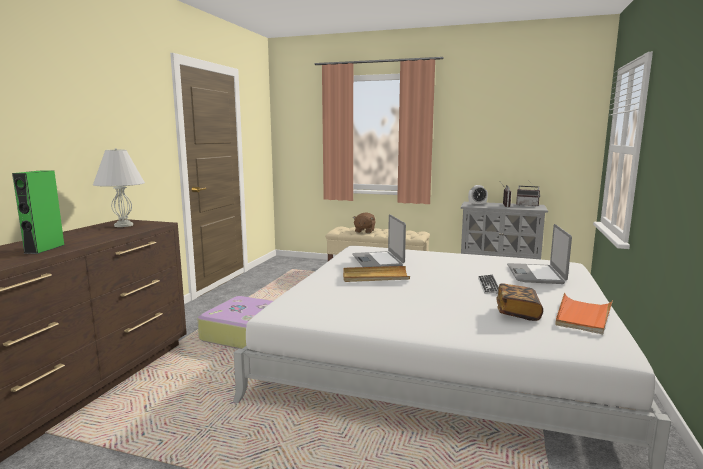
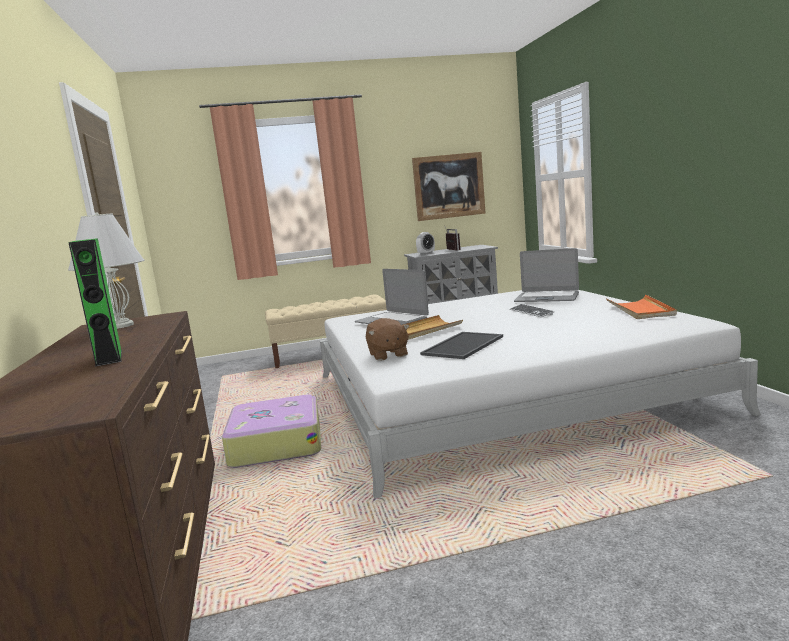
camera: 30 degrees left, 0 degrees up
(364, 231) = (309, 307): brown plush toy -> brown plush toy (388, 355)
(373, 301) = (463, 346): none -> tray
(517, 312) = (595, 320): book -> none
(519, 145) = (449, 186): none -> picture
(528, 205) = (470, 246): radio -> none
(535, 274) = (547, 298): laptop -> laptop turned 45 degrees counterclockwise

